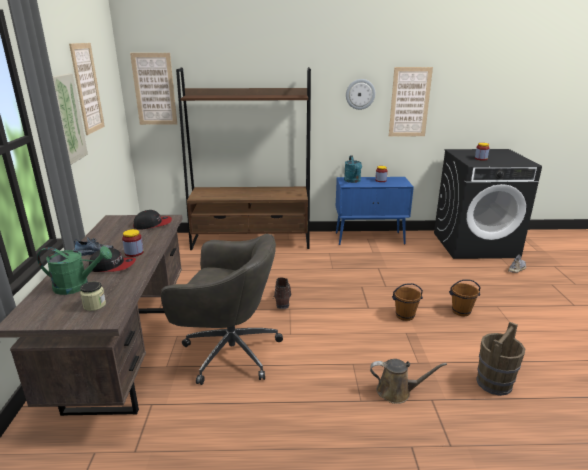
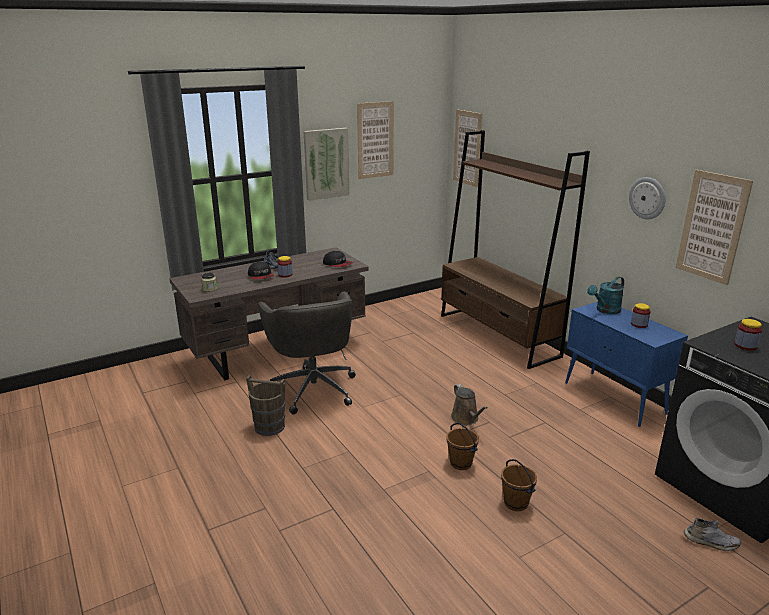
camera: 60 degrees right, 0 degrees up
(77, 286) = (227, 277): green watering can -> none
(282, 300) = (411, 386): brown boot -> none
(397, 392) = (328, 485): brown watering can -> brown watering can (466, 419)
(493, 383) = (391, 548): brown bucket -> brown bucket (269, 426)

